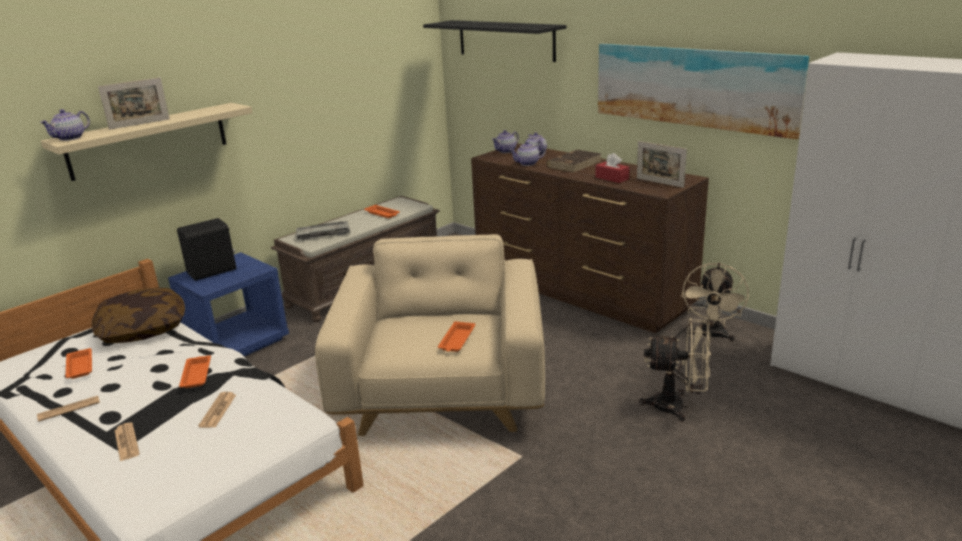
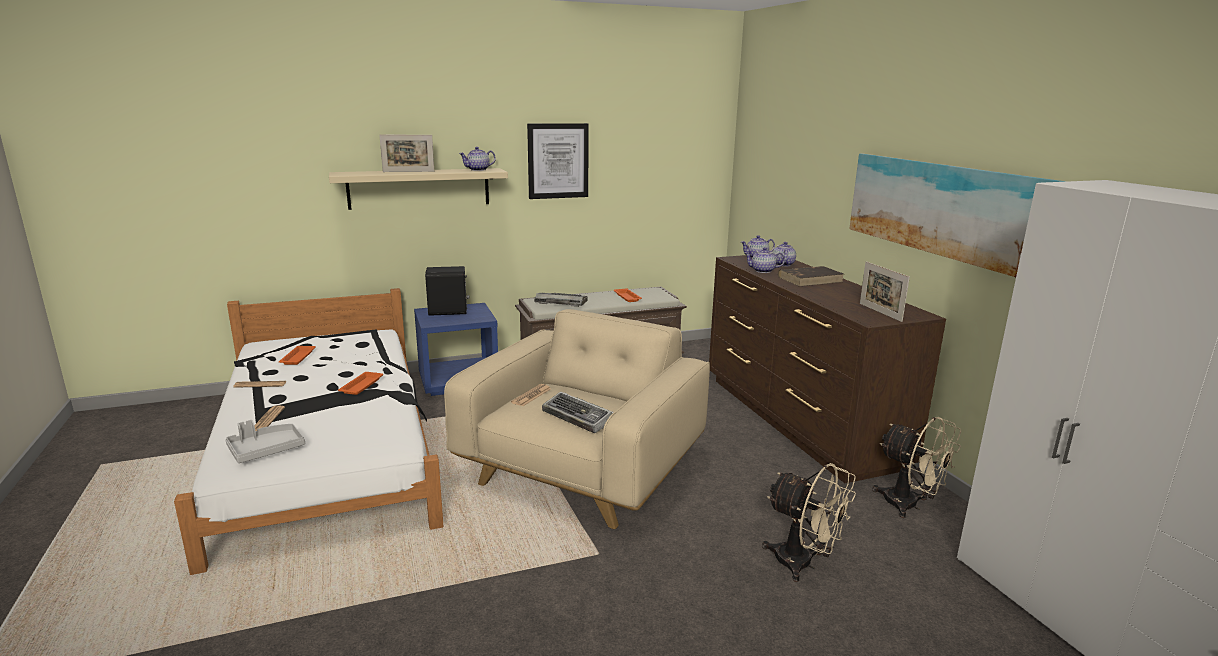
camera: 25 degrees right, 5 degrees down
(70, 138) = (347, 173): teapot -> teapot (478, 170)
(143, 329) = (366, 343): pillow -> none
(166, 472) = (266, 450): none -> grey tray
(218, 410) = (348, 417): newspaper -> newspaper (531, 396)
(287, 85) = (558, 161): none -> picture
(456, 340) = (579, 417): orange tray -> keyboard
(505, 40) = (783, 145): black shelf -> none
(612, 178) = (832, 298): red tissue box -> none
(711, 336) = (909, 506): beige fan -> beige fan turned 90 degrees counterclockwise

